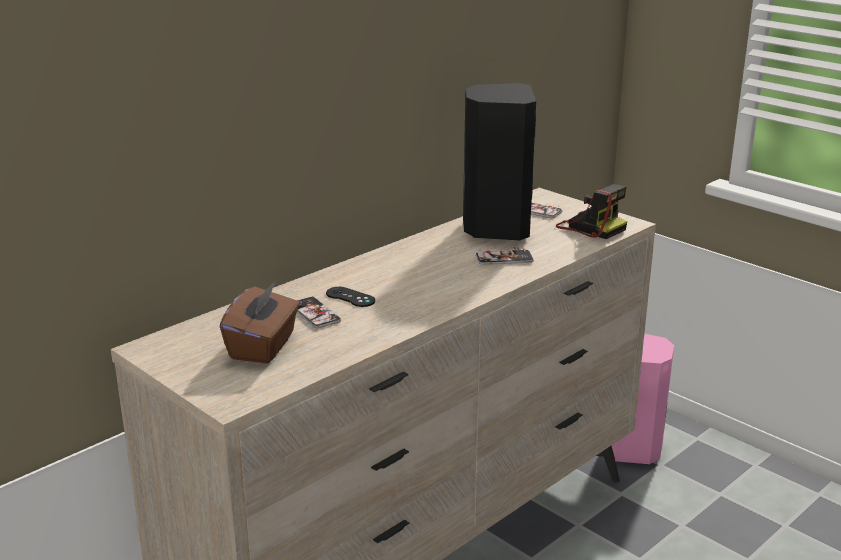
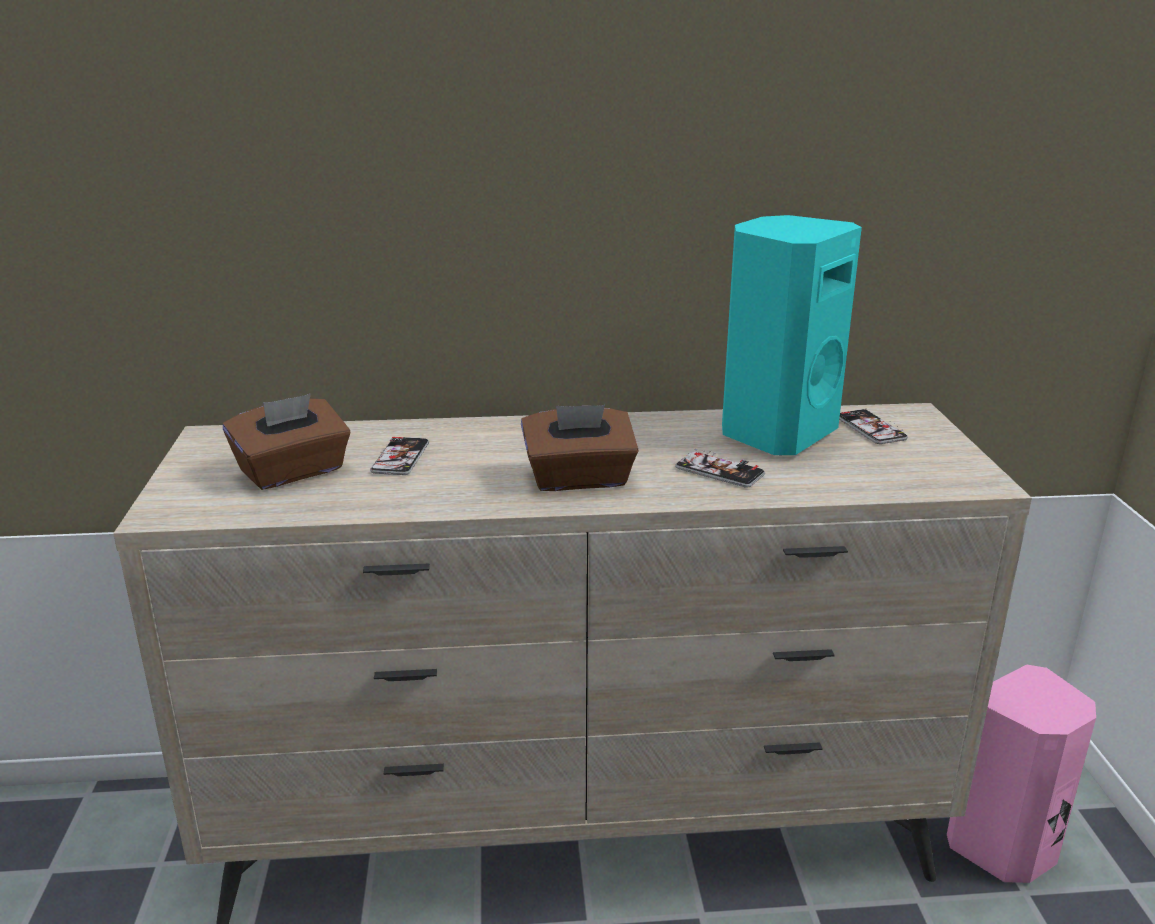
camera: 40 degrees right, 0 degrees up
(350, 297) = (467, 454): black game controller -> none
(442, 288) = (579, 479): none -> brown tissue box
(495, 229) = (774, 433): black speaker -> turquoise speaker
(590, 227) = (913, 470): camera -> none

